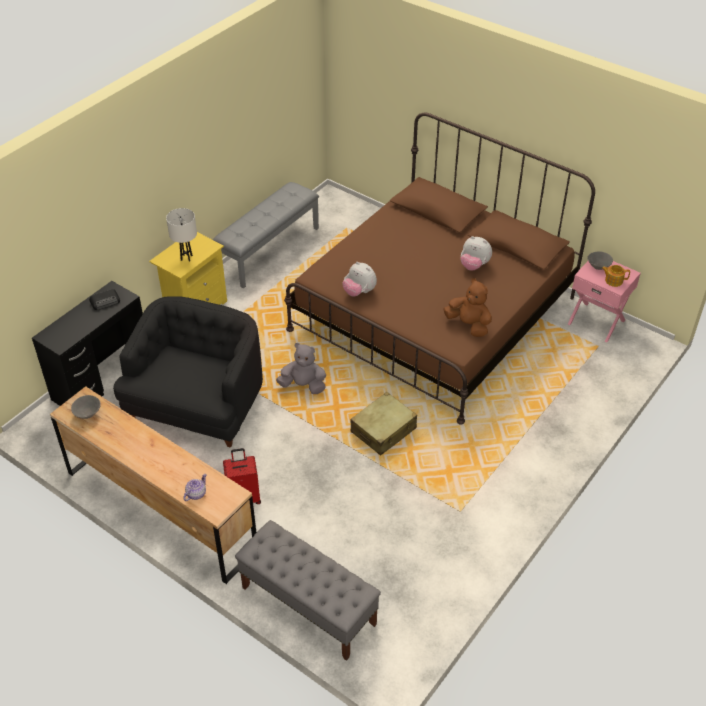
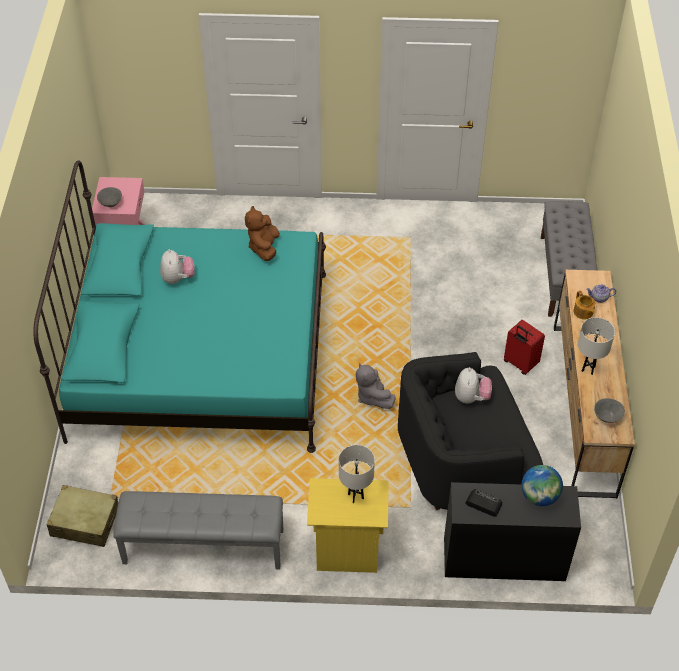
camera: 125 degrees left, 5 degrees up
(76, 331) = (539, 496): none -> globe
(139, 433) = (588, 369): none -> white table lamp
(359, 292) = (282, 339): plush toy -> plush toy (471, 397)
(383, 430) = (373, 317): beige suitcase -> beige suitcase (85, 522)
(433, 313) = (200, 354): brown bed -> turquoise bed
(613, 280) = (124, 188): teapot -> teapot (583, 312)

